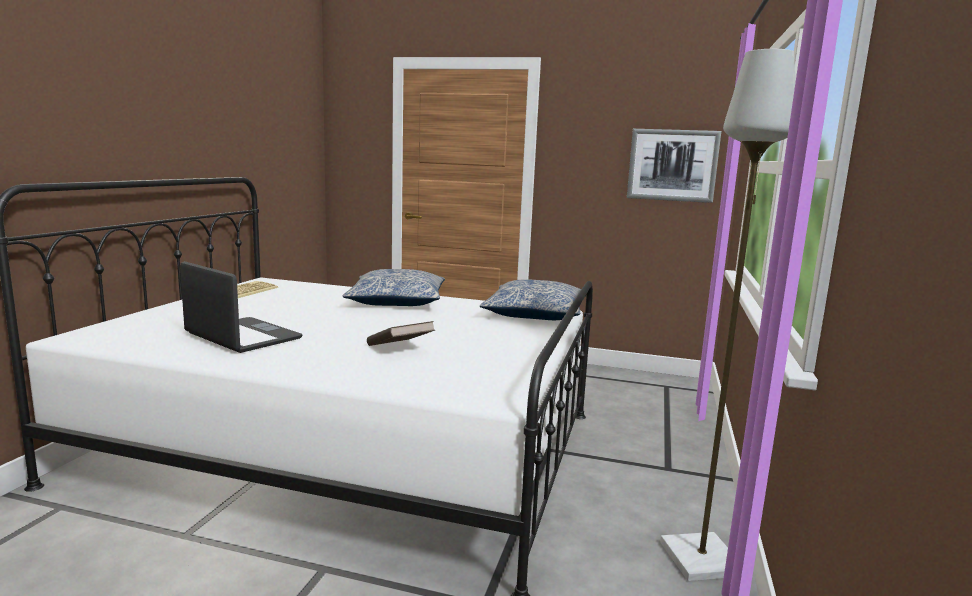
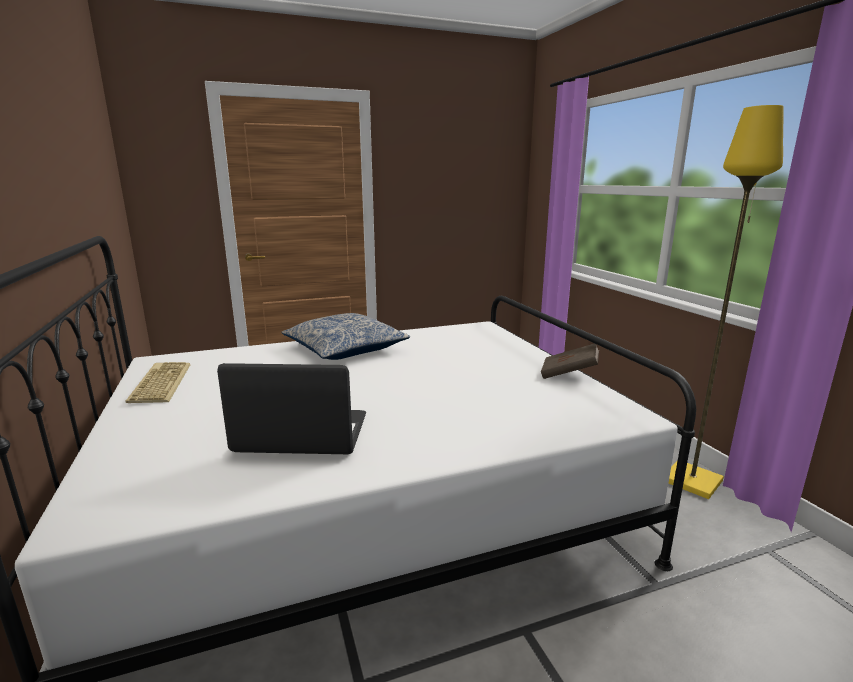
camera: 35 degrees left, 5 degrees up
(399, 349) = (467, 396): brown book -> brown book (569, 374)
(535, 314) = (472, 332): pillow -> none
(672, 165) = (484, 189): picture -> none
(703, 559) = (693, 480): grey floor lamp -> yellow floor lamp

